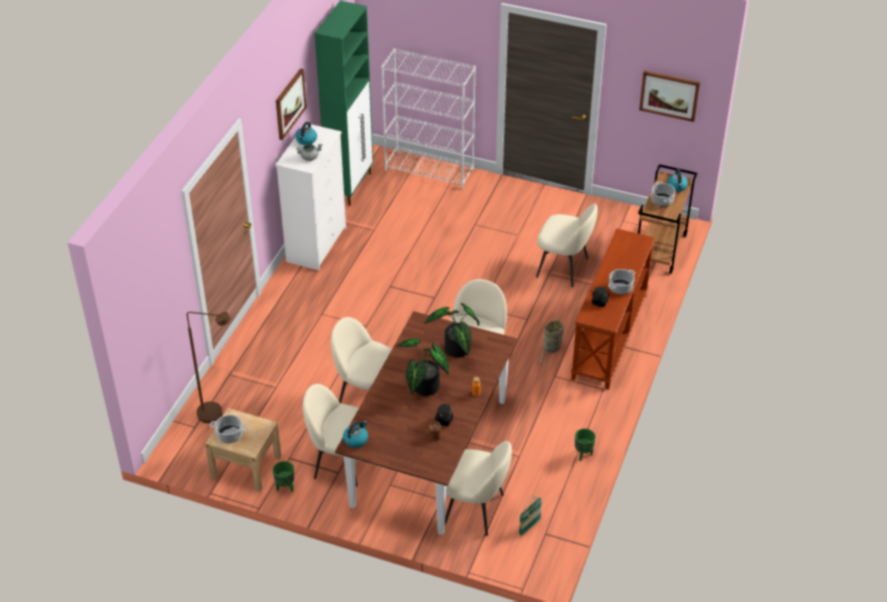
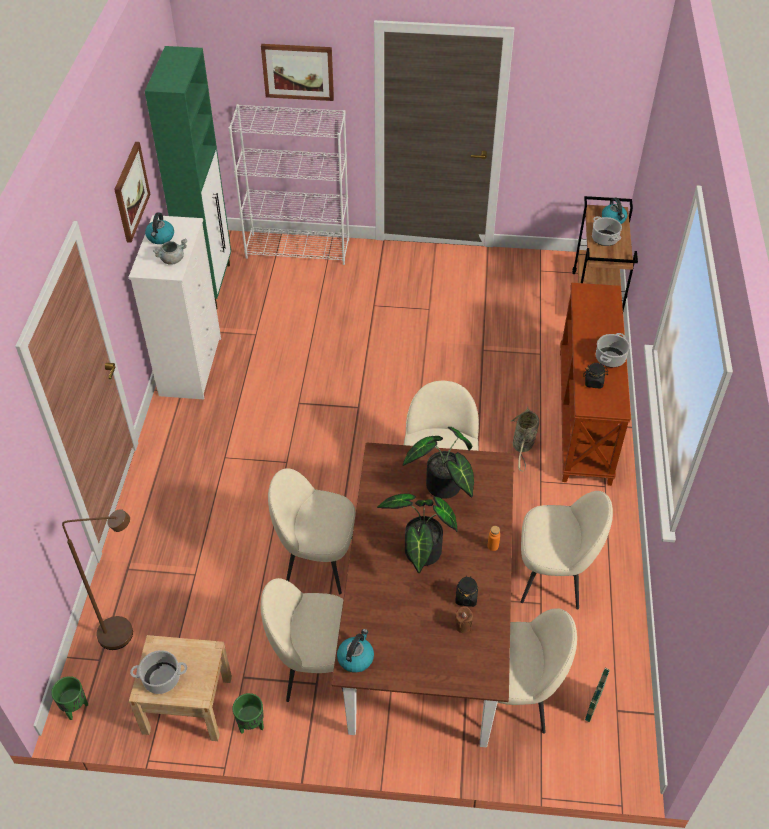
camera: 15 degrees left, 5 degrees up
(564, 268) = (497, 339): beige chair -> beige chair (553, 576)
(583, 454) = (617, 581): green planter -> green planter (75, 707)
(669, 95) = (594, 108): picture -> picture (298, 71)

